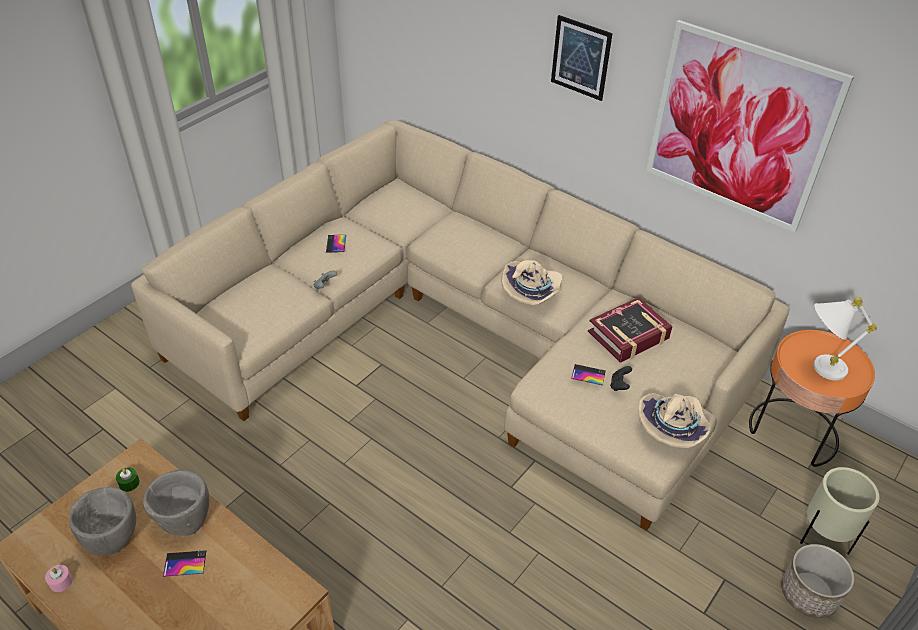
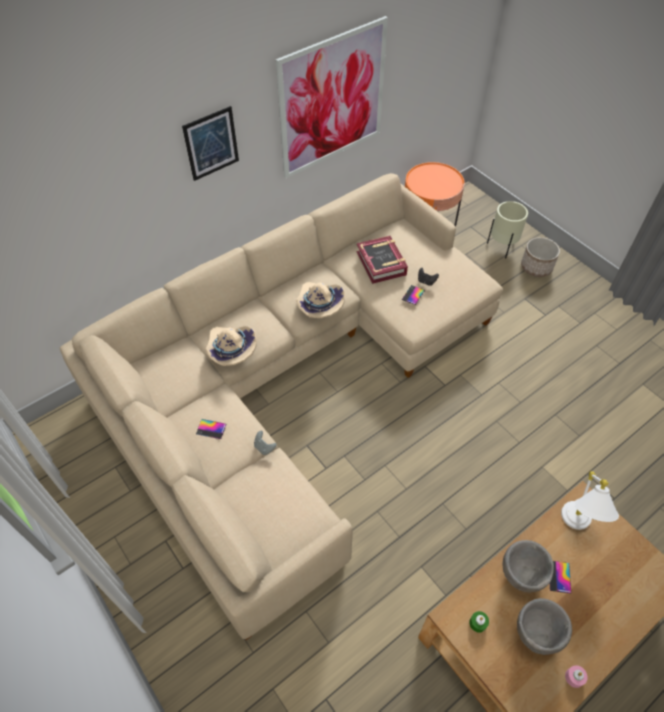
camera: 75 degrees left, 10 degrees up
(673, 426) = (464, 266): beige hat -> beige hat (230, 349)
(817, 368) = (438, 185): white table lamp -> white table lamp (575, 526)

